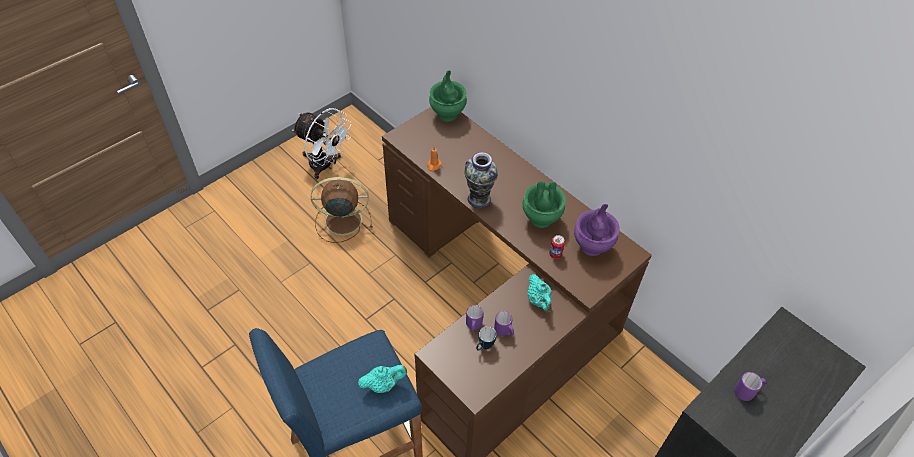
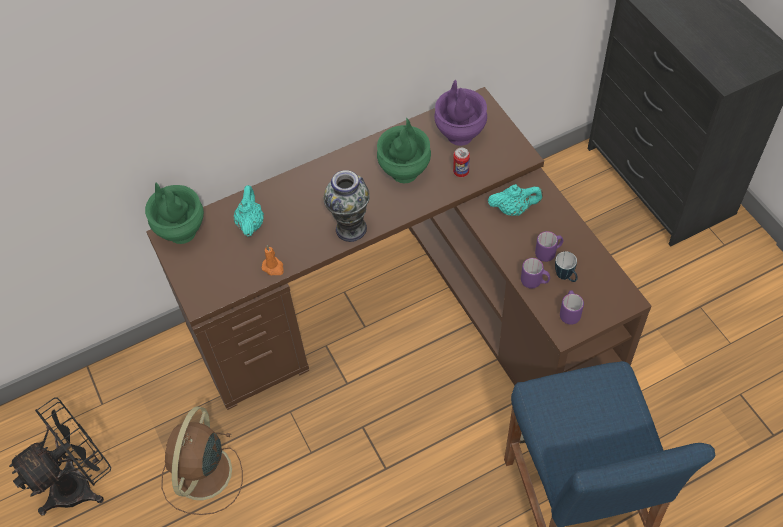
camera: 70 degrees left, 5 degrees up
(325, 166) = (81, 483): white fan -> black fan
(383, 384) = (602, 390): turquoise teapot -> turquoise teapot (250, 223)
(747, 391) = (709, 44): purple mug -> purple mug (569, 312)

